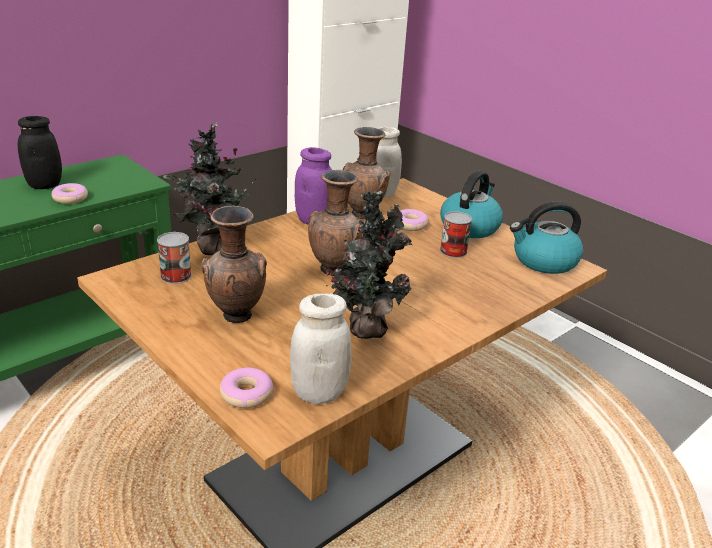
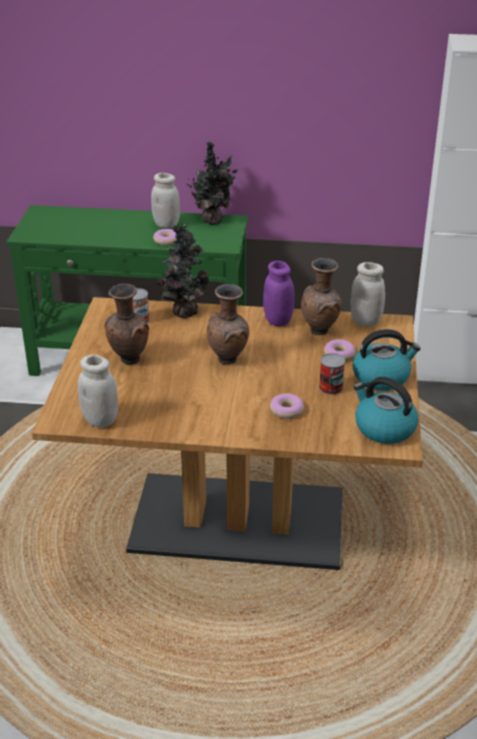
camera: 50 degrees right, 5 degrees up
(44, 185) = (166, 224): black jar -> white jar
(246, 394) = (70, 401): donut -> donut (286, 410)
(365, 328) = (181, 402): potted plant -> potted plant (213, 219)

